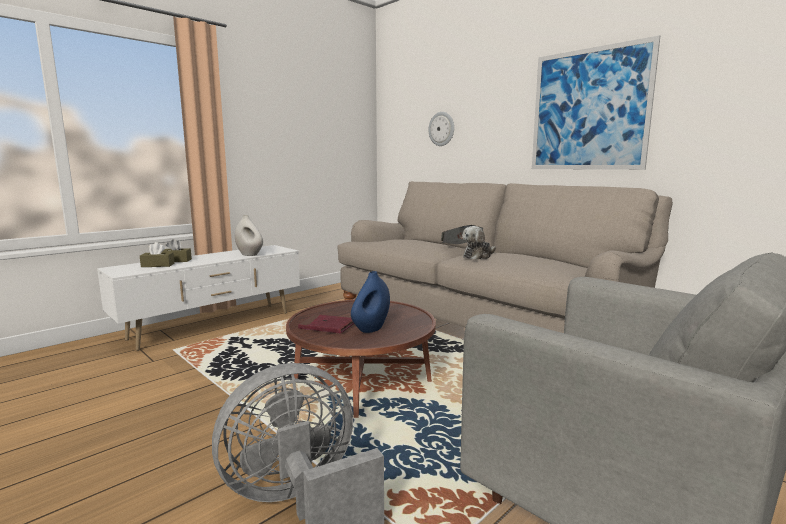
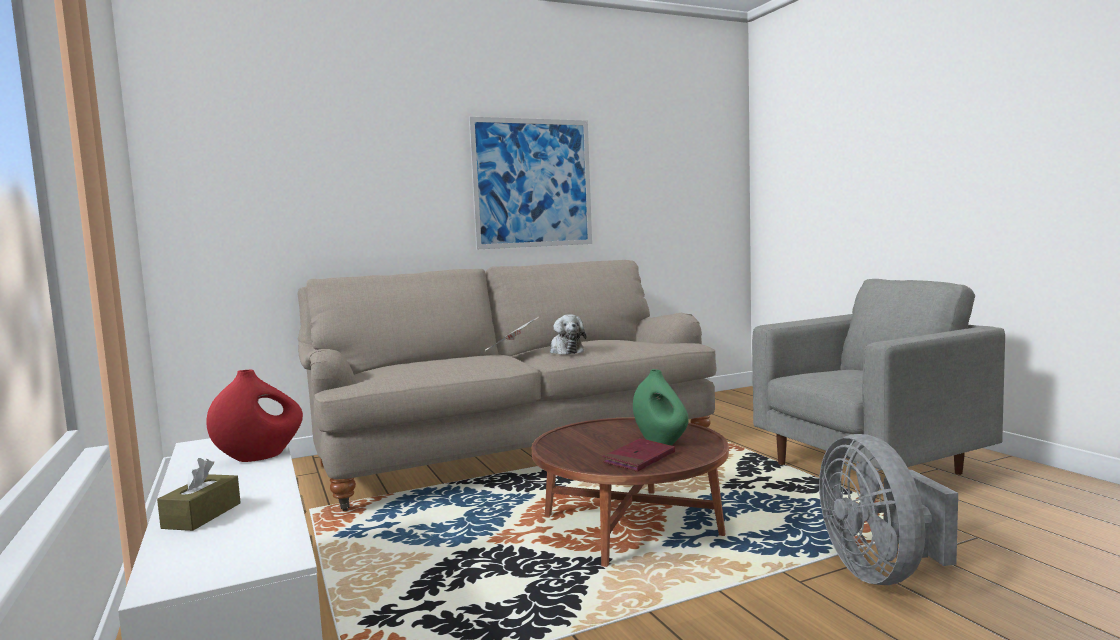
camera: 70 degrees left, 5 degrees down
(158, 265) = (231, 529): brown tissue box -> none
(249, 254) = (259, 456): white vase -> red vase
(371, 329) = (660, 441): blue vase -> green vase
(441, 129) = (317, 195): wall clock -> none

